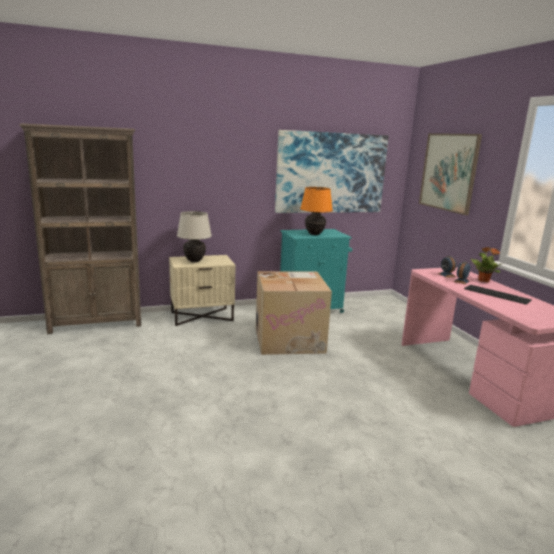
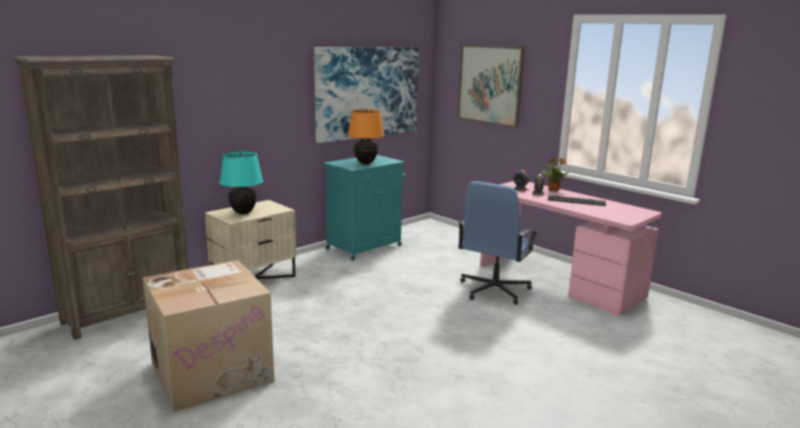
camera: 25 degrees left, 0 degrees up
(194, 261) = (243, 212): beige table lamp -> turquoise table lamp
(290, 339) = (373, 283): cardboard box -> cardboard box (212, 370)
(394, 369) = (493, 290): none -> blue office chair

